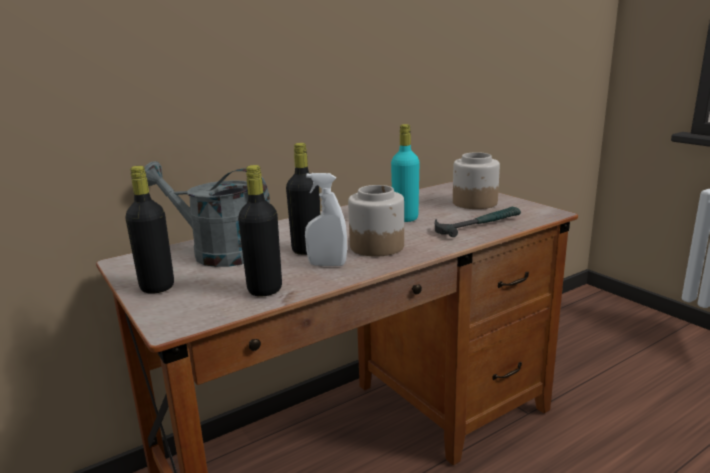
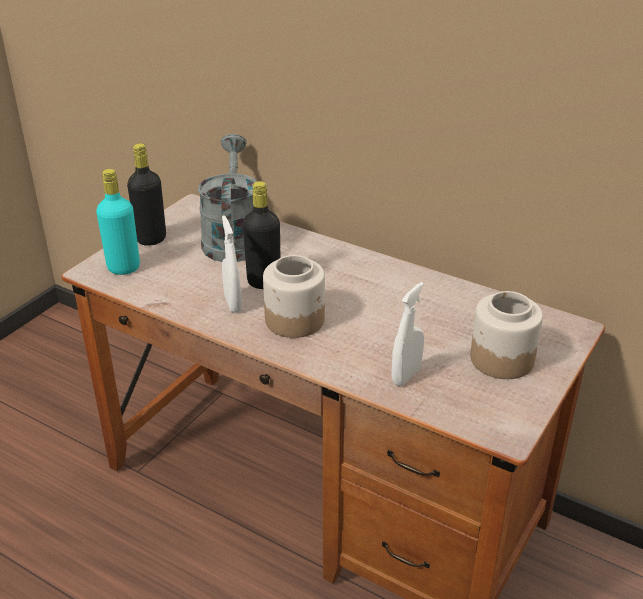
camera: 65 degrees right, 15 degrees up
(265, 289) = (165, 288): black bottle -> none
(405, 218) = (397, 318): turquoise bottle -> turquoise bottle (123, 268)
(477, 225) = (406, 376): hammer -> white spray bottle

